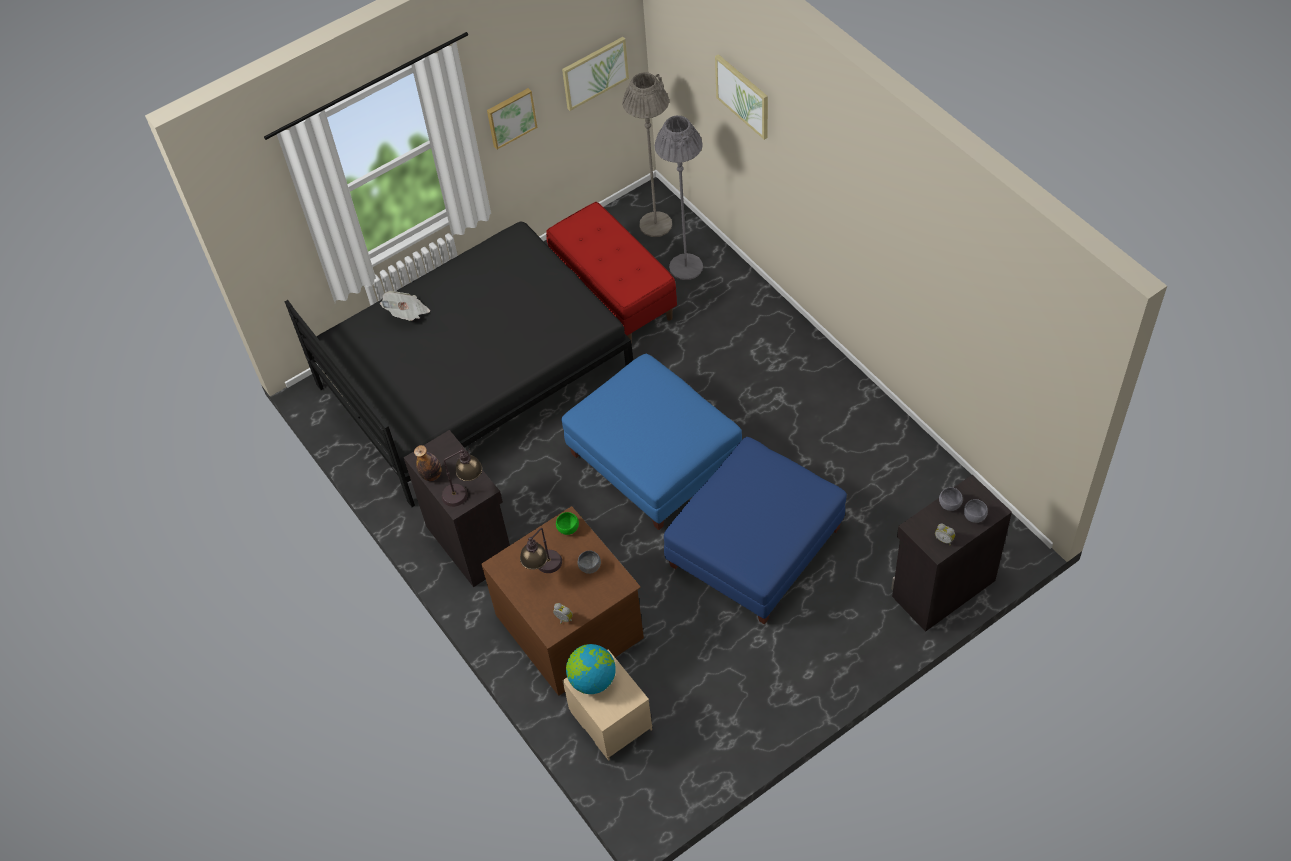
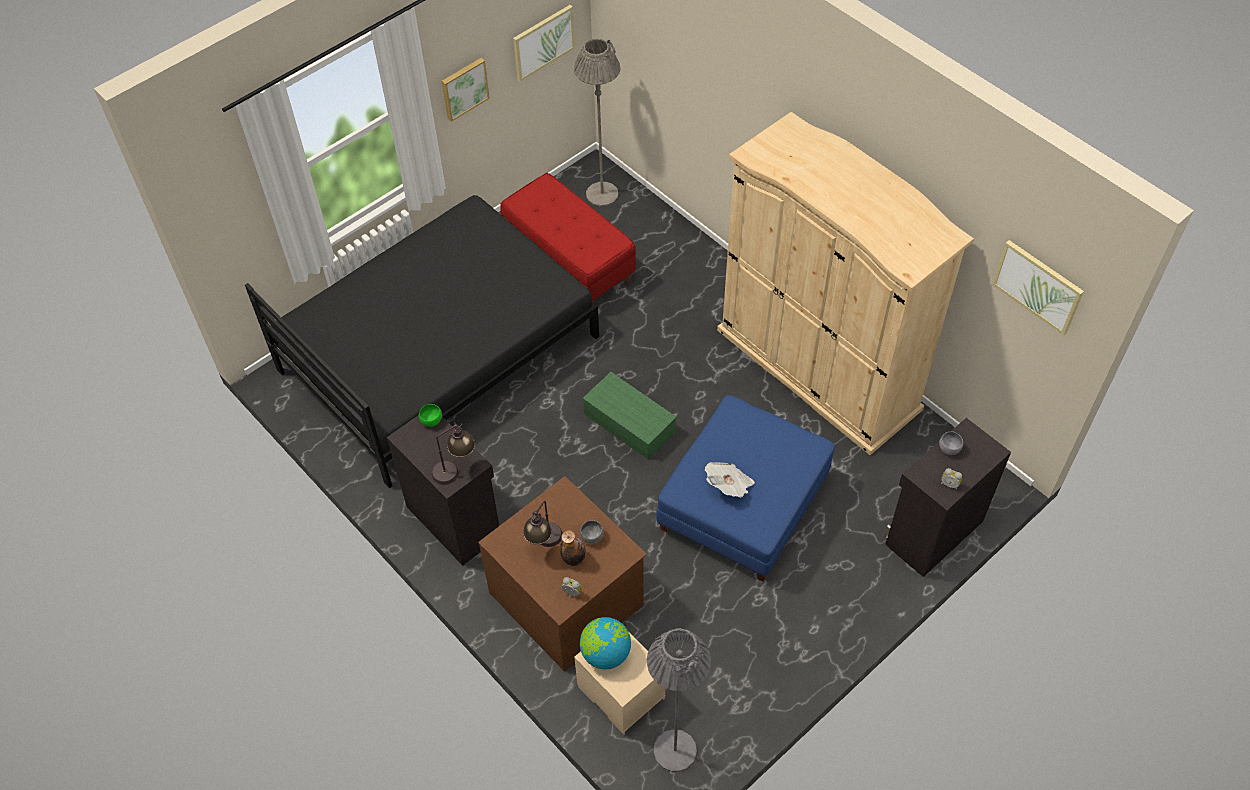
camera: 10 degrees left, 0 degrees up
(407, 313) = (369, 291): newspaper -> newspaper (729, 486)
(431, 475) = (418, 453): bottle -> bottle (573, 558)
(567, 529) = (564, 500): green bowl -> green bowl (431, 421)
(654, 459) = (631, 423): blue ottoman -> green storage box
(686, 267) = (637, 233): grey floor lamp -> grey floor lamp (675, 750)
(743, 96) = (701, 55): picture -> picture (1038, 286)
(850, 416) = (818, 369): none -> beige wardrobe
(973, 516) = (974, 458): grey bowl -> none

